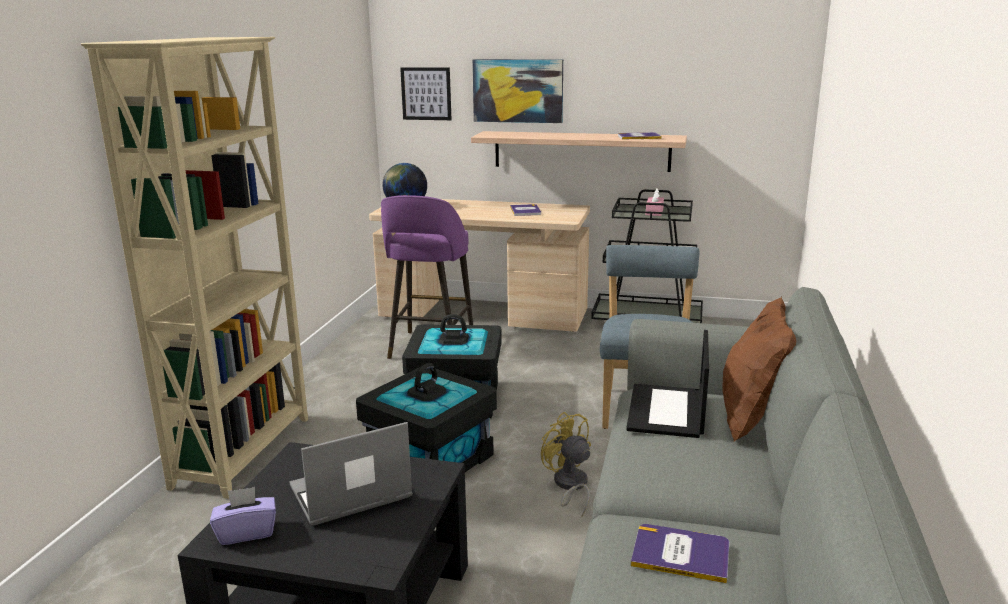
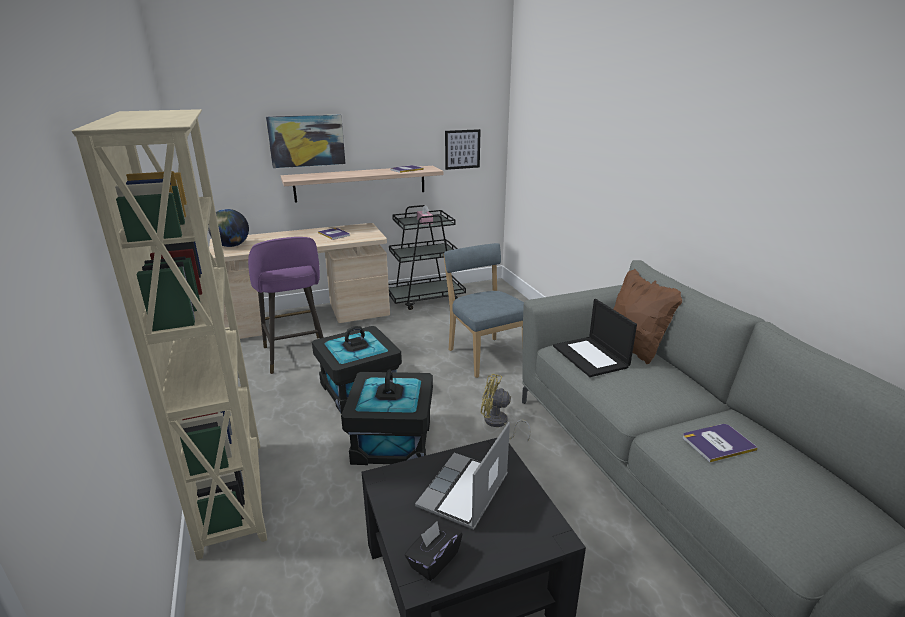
camera: 35 degrees left, 5 degrees up
(246, 532) = (433, 560): purple tissue box -> black tissue box
(426, 93) = (225, 147): picture -> picture (462, 149)

